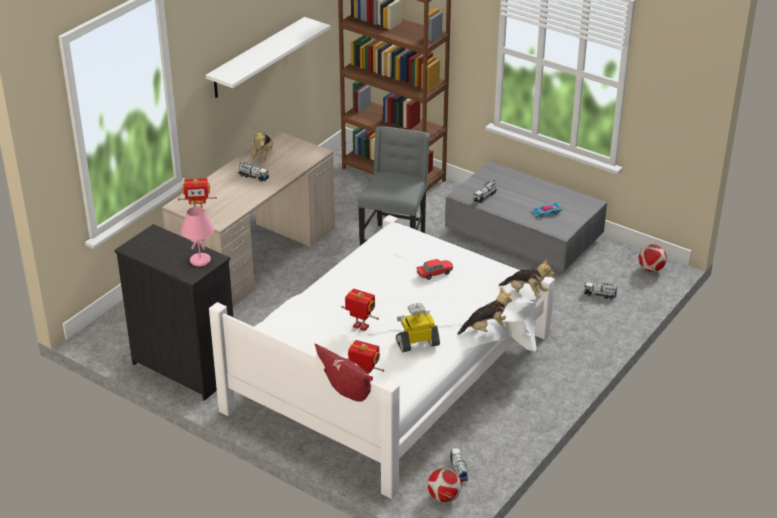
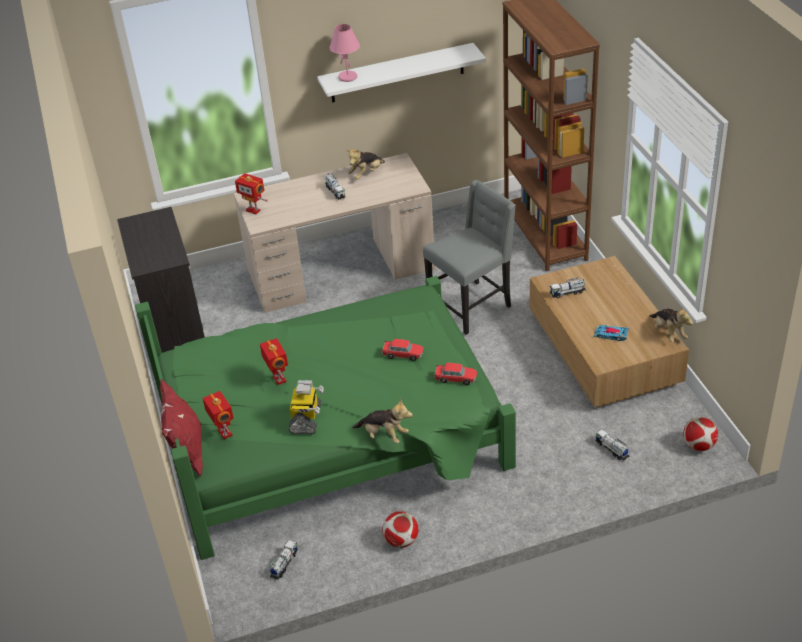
camera: 40 degrees right, 5 degrees up
(200, 260) = (164, 256): pink table lamp -> pink table lamp (348, 77)
(392, 371) = (334, 435): white bed -> green bed
(417, 343) = (306, 419): toy robot -> toy robot turned 75 degrees clockwise
(444, 497) = (243, 584): football -> football (401, 541)
(492, 273) = (455, 378): none -> toy car
(524, 235) = (604, 350): grey coffee table -> brown coffee table
(526, 292) = (464, 414): plush toy -> plush toy (668, 333)

